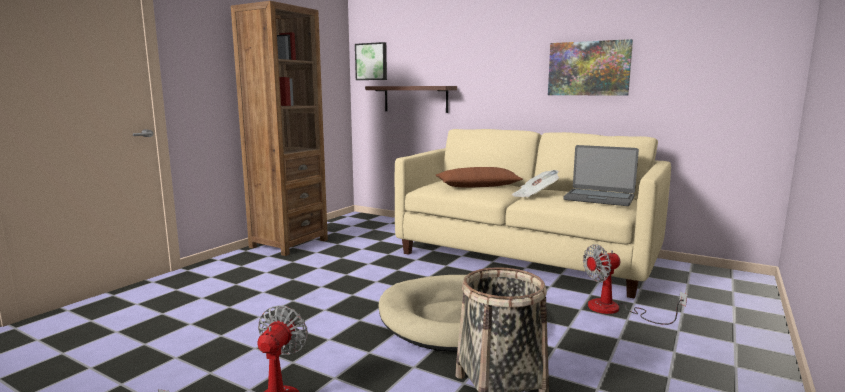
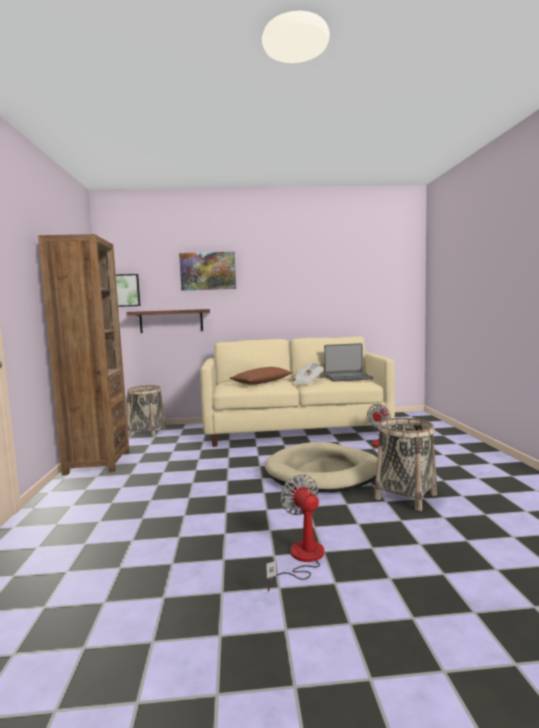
camera: 35 degrees left, 5 degrees down
(374, 224) = (147, 433): none -> basket
(589, 68) = (309, 294): picture -> picture (208, 271)

